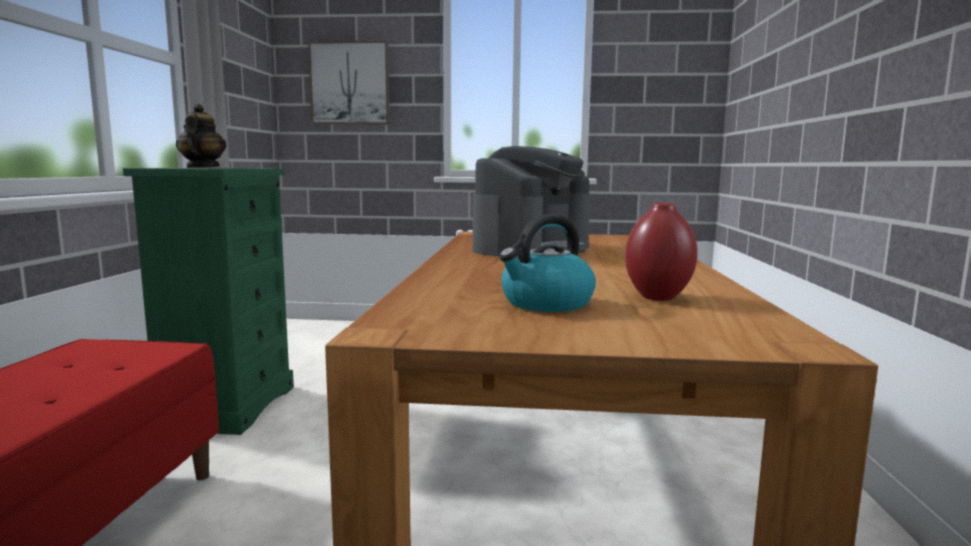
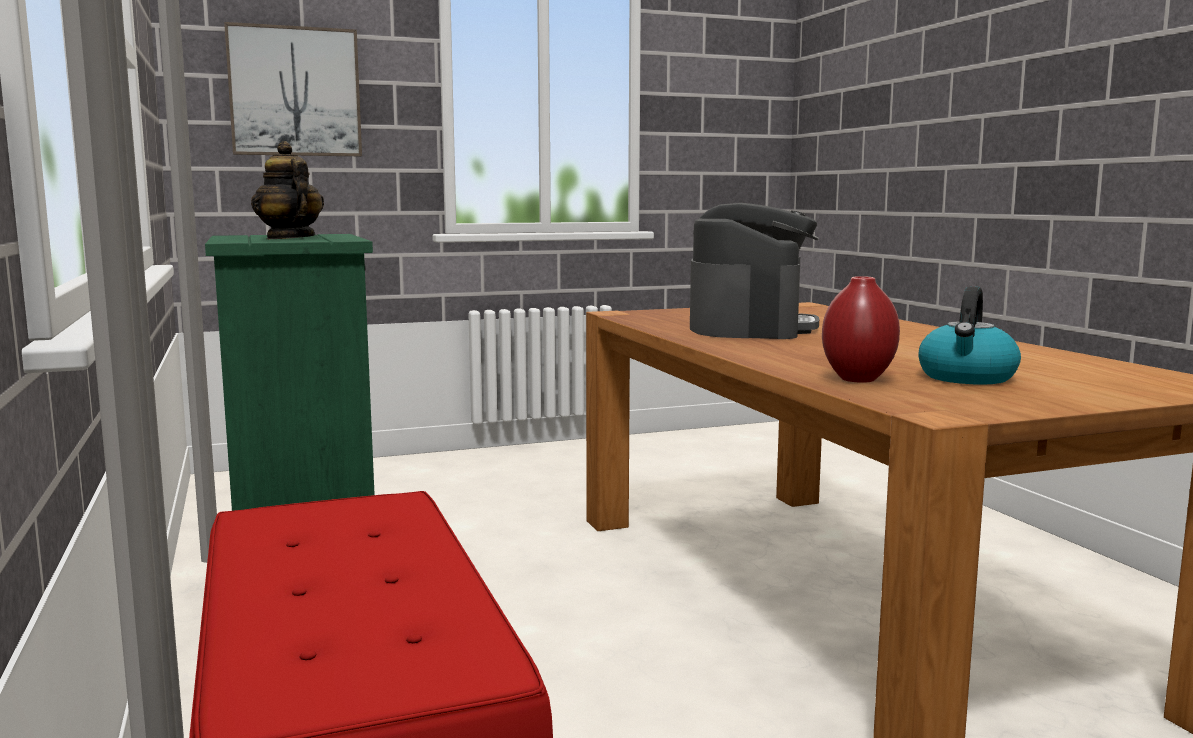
camera: 25 degrees left, 0 degrees up
(657, 297) = (1026, 363): red vase -> red vase (857, 379)

